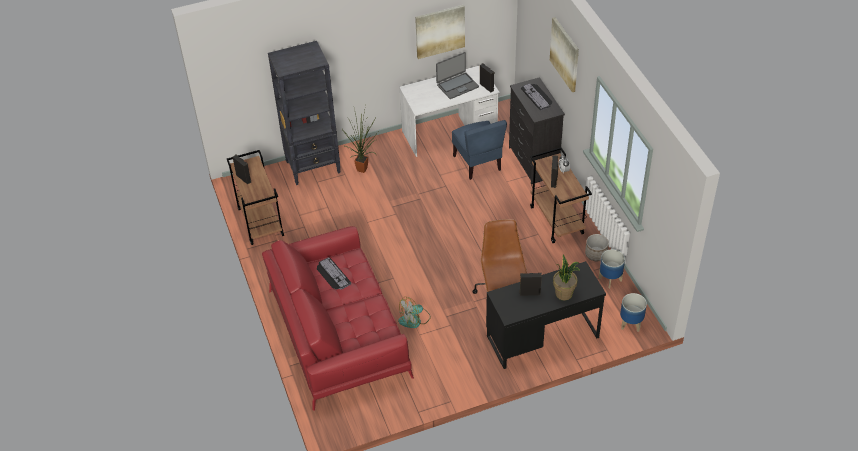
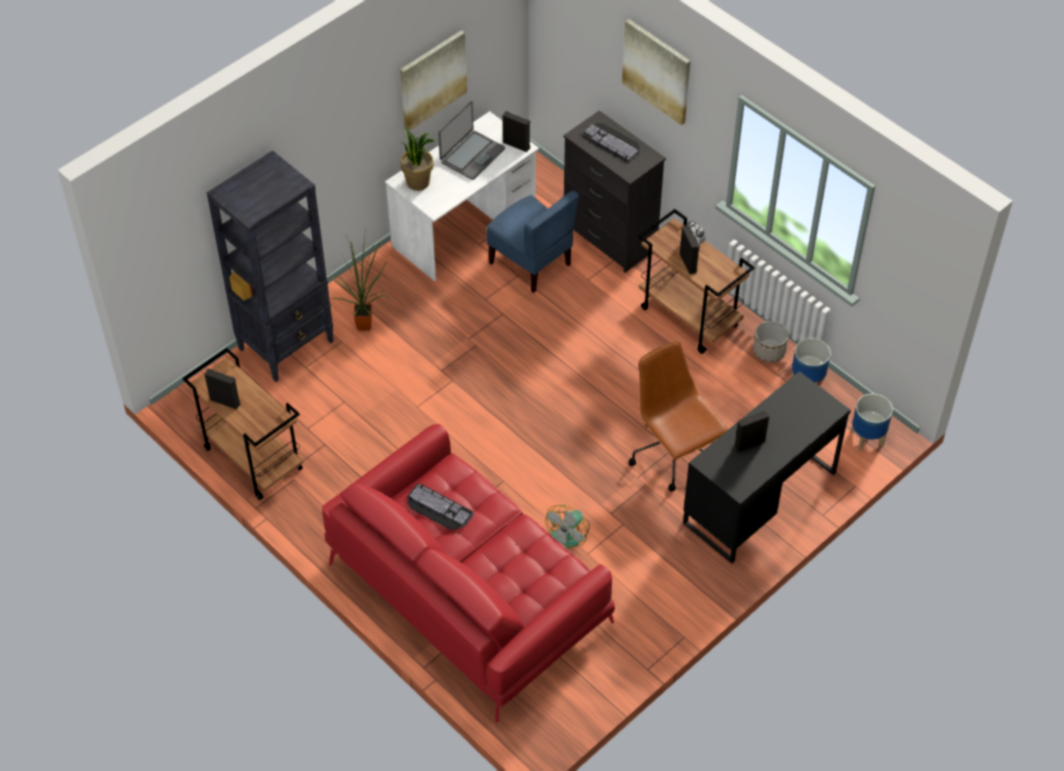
camera: 25 degrees left, 5 degrees up
(564, 294) = (796, 429): potted plant -> potted plant (418, 182)

